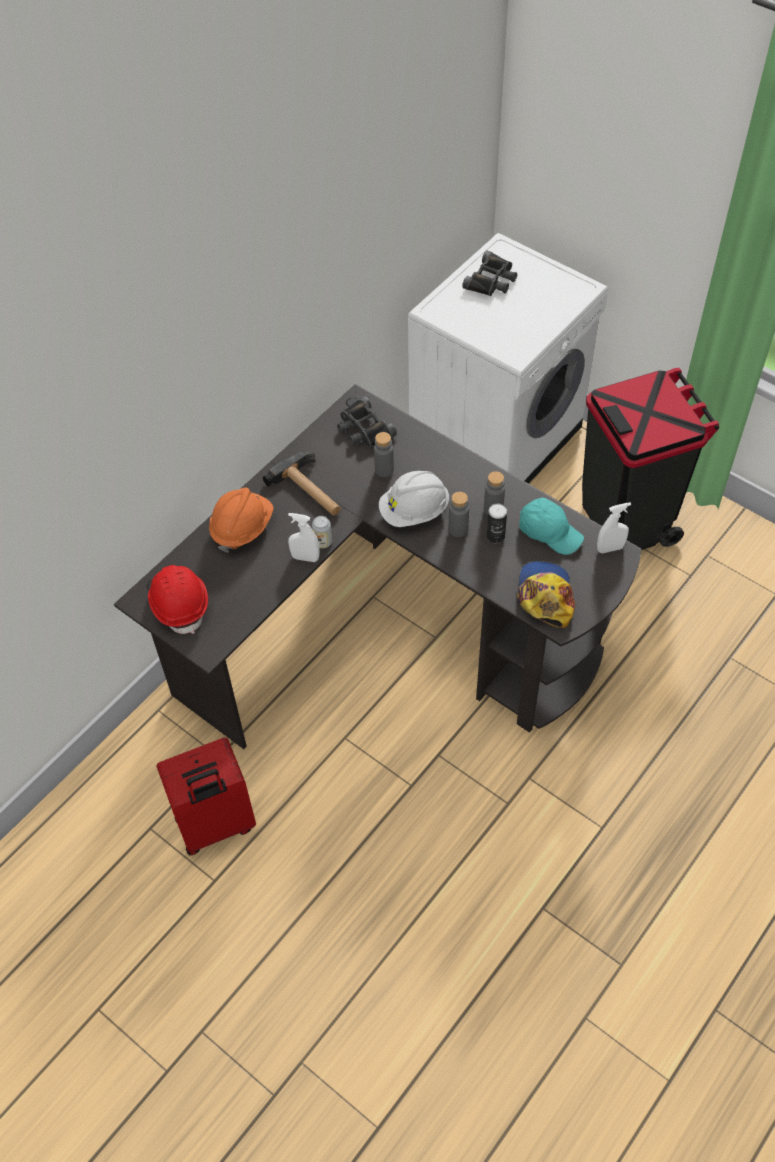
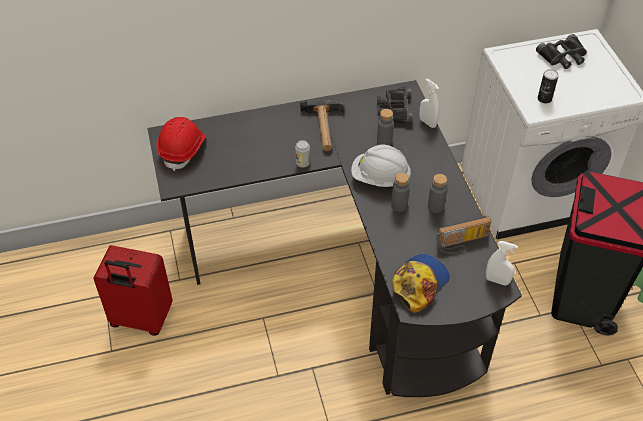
camera: 35 degrees right, 5 degrees down
(242, 528) = (261, 127): orange hard hat -> none
(305, 558) = (282, 166): white spray bottle -> white spray bottle (427, 122)
(495, 536) = (420, 224): can -> can (544, 99)
(549, 532) = (462, 244): turquoise cap -> radio

